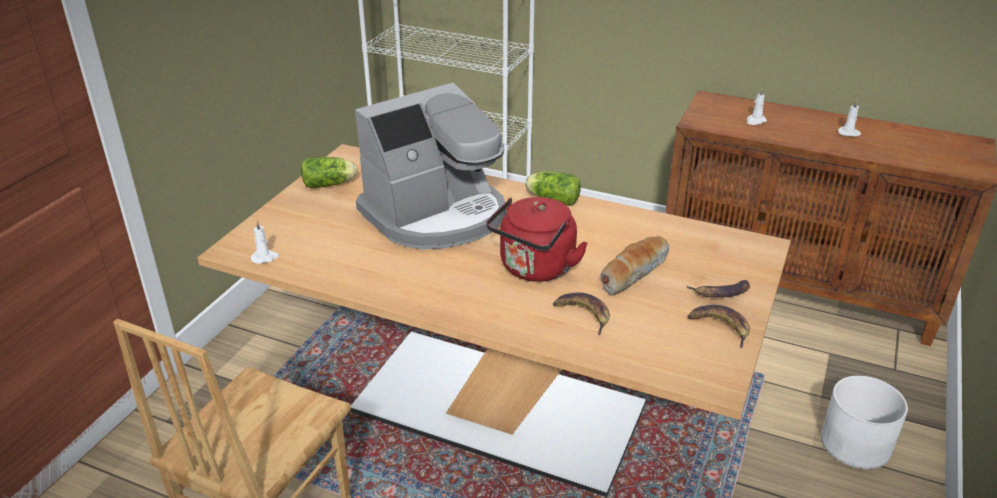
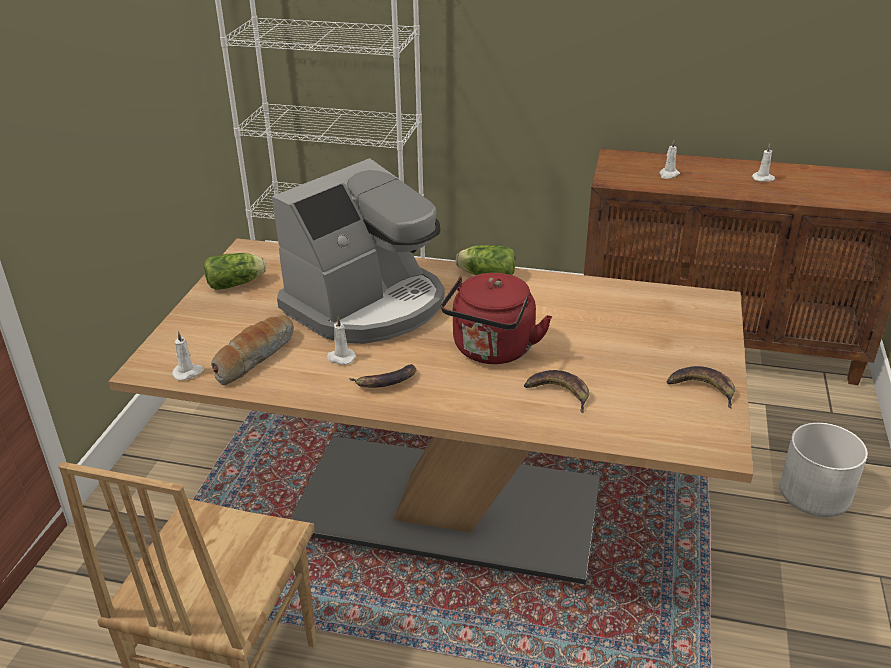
camera: 10 degrees left, 0 degrees up
(398, 260) = (340, 358): none -> white candle
(633, 272) = (595, 342): bread -> bread (254, 357)
(721, 293) = (691, 354): banana -> banana (385, 382)

